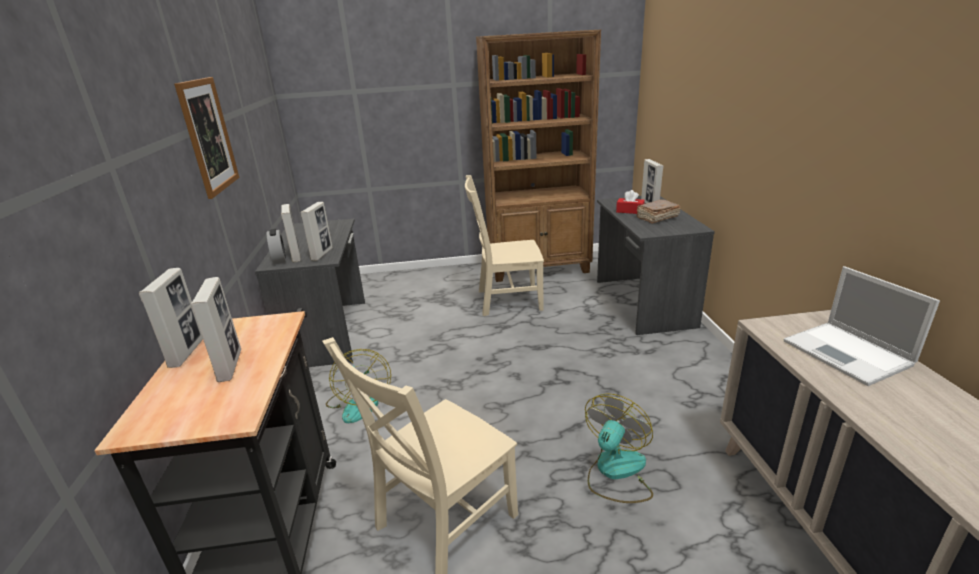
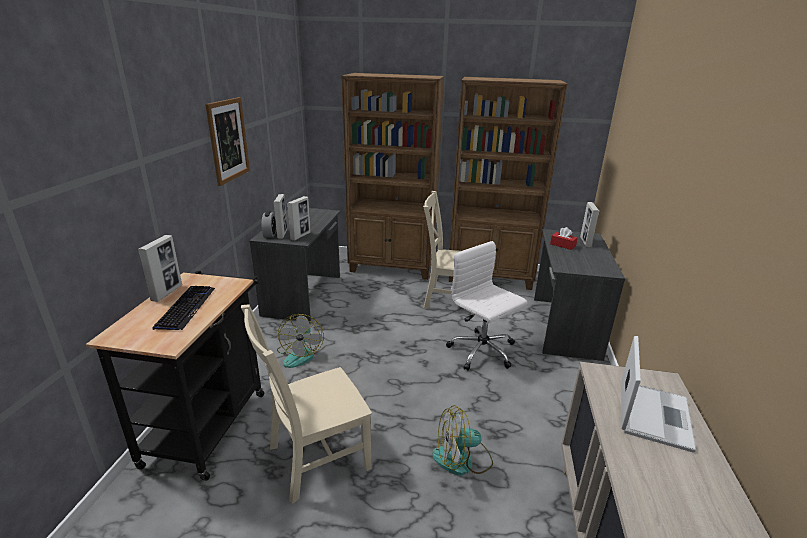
camera: 15 degrees right, 0 degrees up
(230, 365) = (186, 308): picture frame -> keyboard
(424, 279) = (392, 268): none -> brown bookcase
(574, 348) = (482, 352): none -> white office chair
(616, 472) = (462, 460): fan -> fan turned 150 degrees counterclockwise
(656, 218) = (582, 256): brown book -> none
(849, 354) = (653, 413): laptop -> laptop turned 150 degrees counterclockwise

